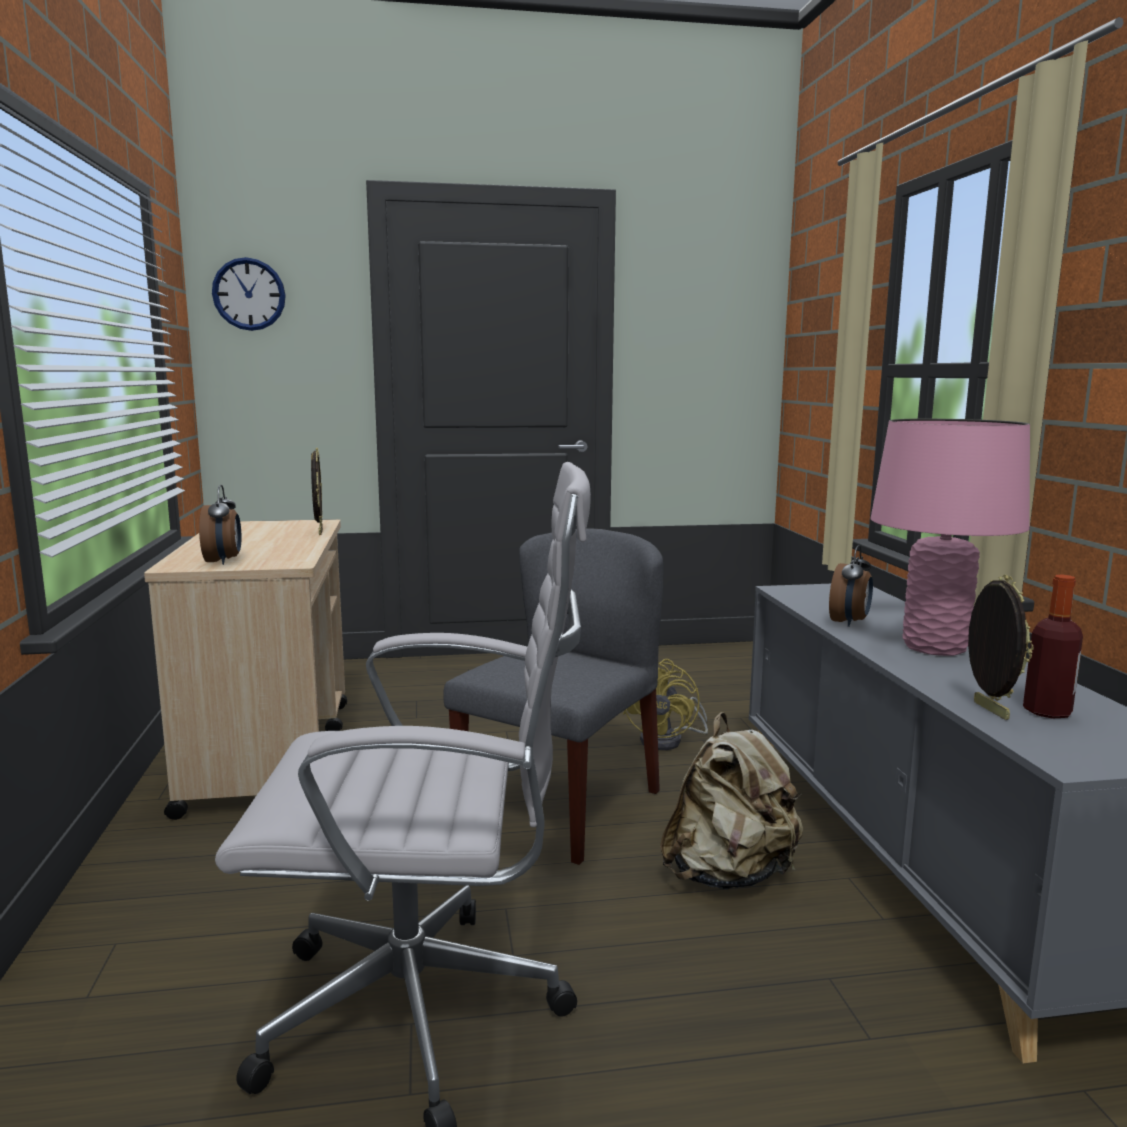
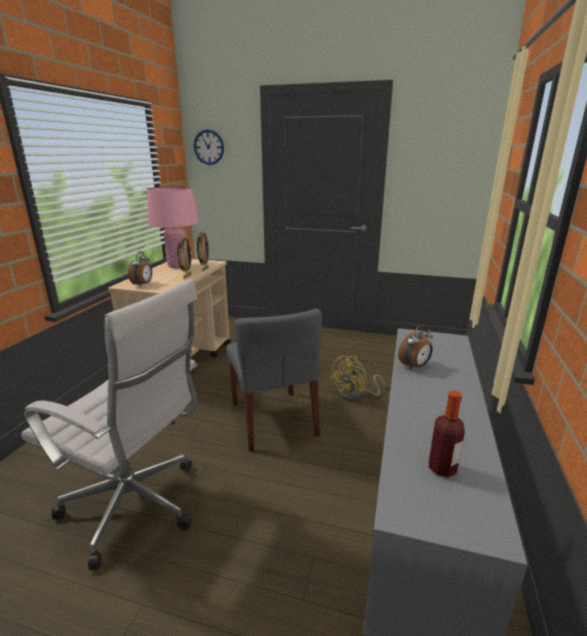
camera: 25 degrees right, 10 degrees up
(561, 806) = (273, 419): grey chair -> grey chair turned 105 degrees clockwise
(729, 874) = (317, 481): beige backpack -> none
(935, 647) = (441, 397): pink table lamp -> pink table lamp (178, 266)
(988, 710) = (405, 457): picture frame -> picture frame (186, 276)

